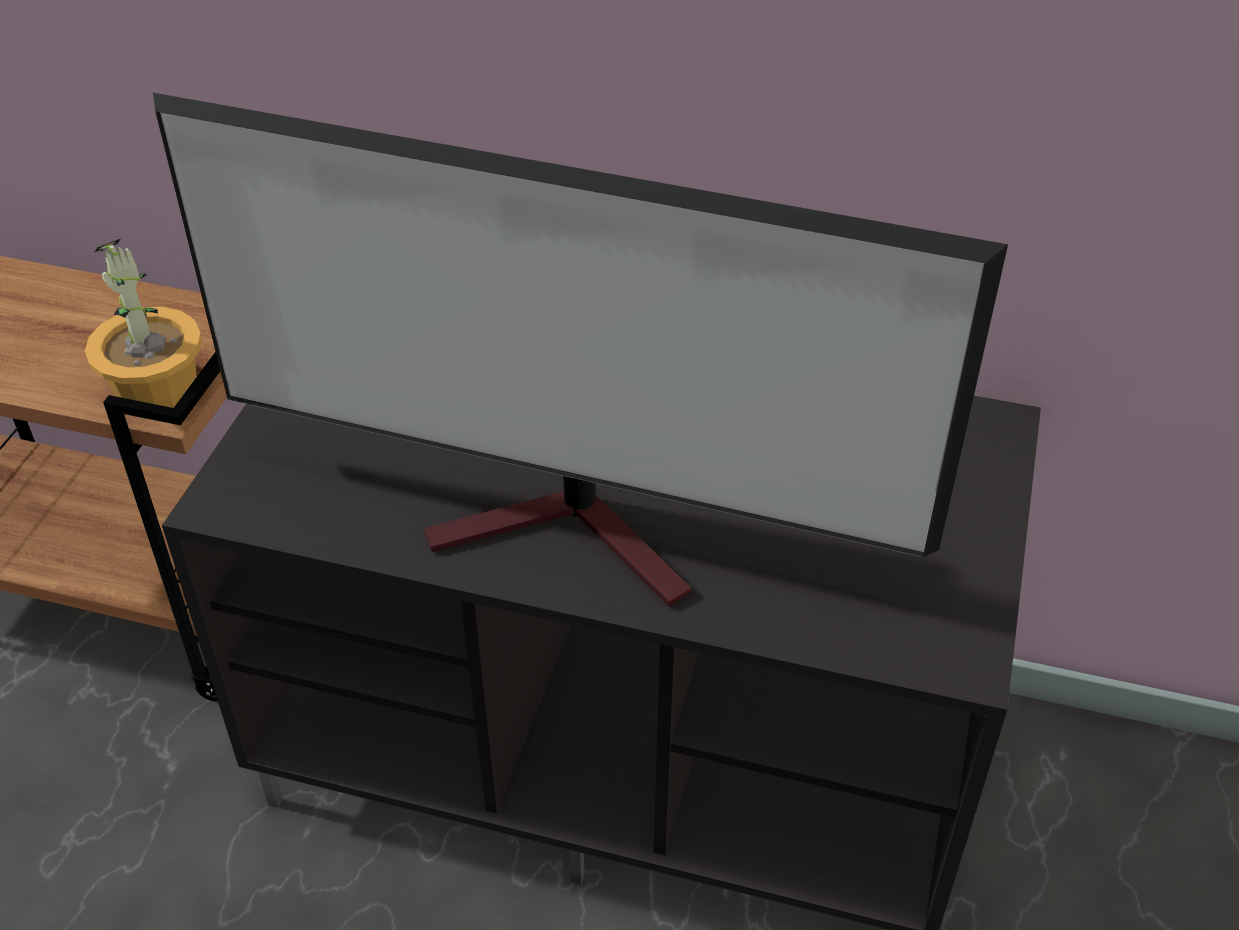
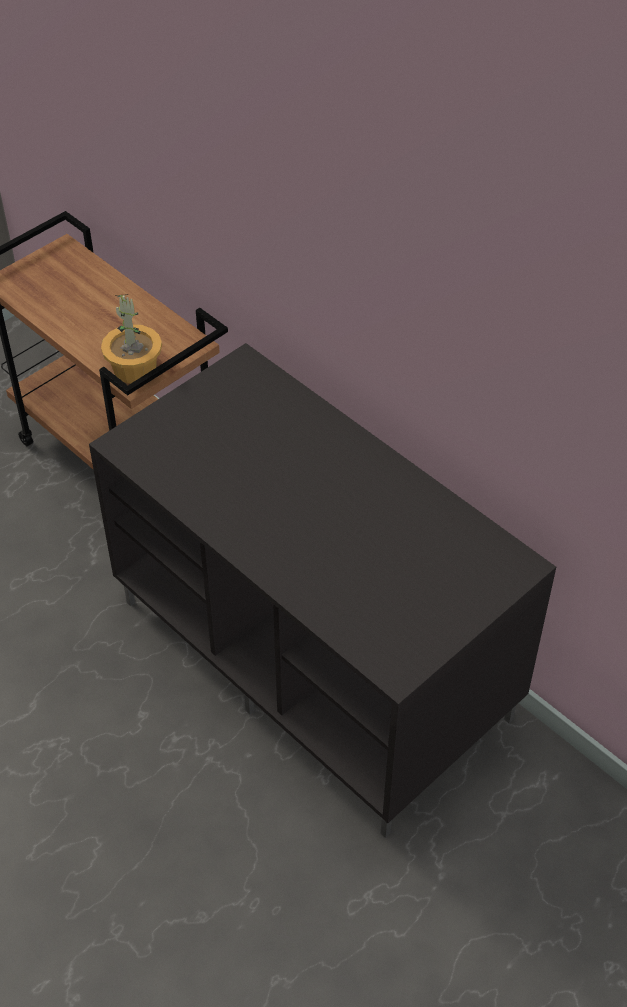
camera: 30 degrees right, 5 degrees up
(576, 534) = (266, 530): television -> none

